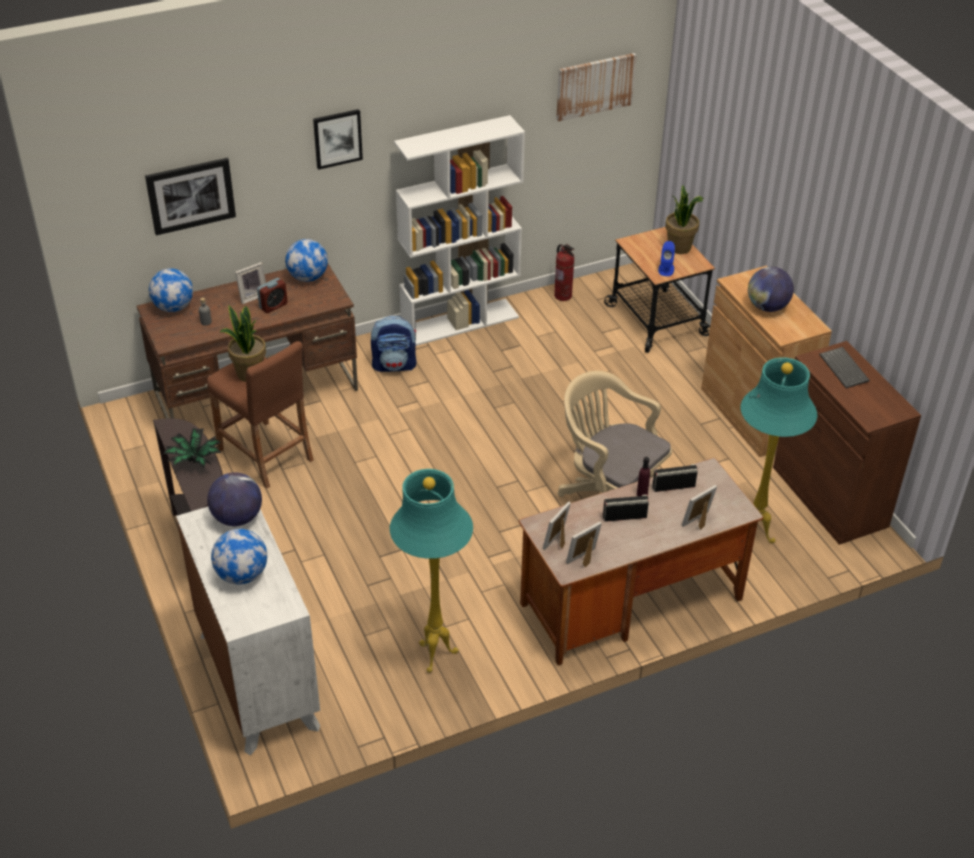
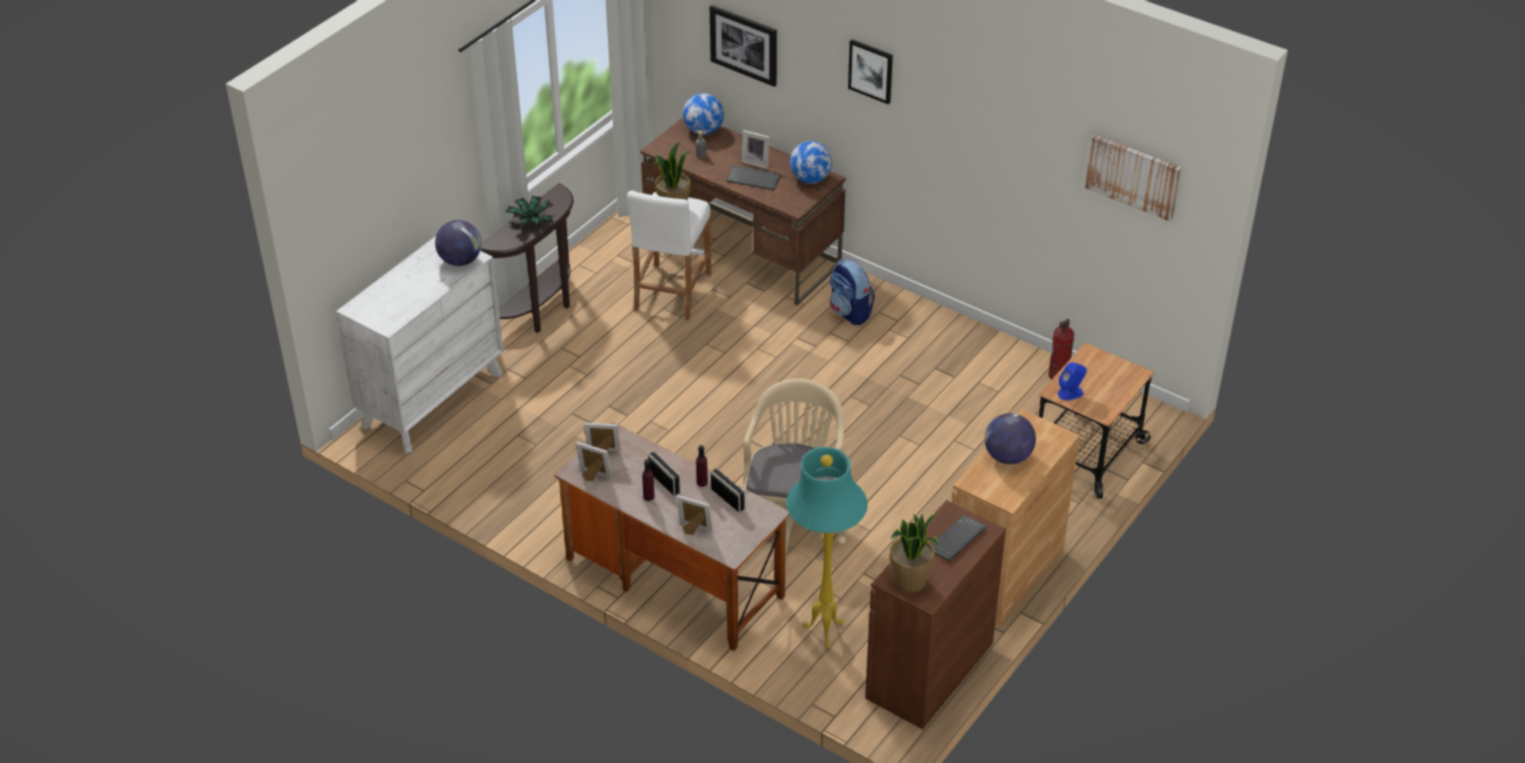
camera: 60 degrees right, 0 degrees up
(242, 575) = (404, 289): globe -> none
(265, 454) = (672, 291): brown stool -> white stool
(273, 306) = (754, 178): alarm clock -> keyboard
(434, 656) = (524, 483): turquoise floor lamp -> none
(460, 322) = (950, 326): white bookcase -> none
(636, 534) = (648, 496): none -> purple bottle
(680, 247) = (1118, 390): potted plant -> potted plant (910, 581)

